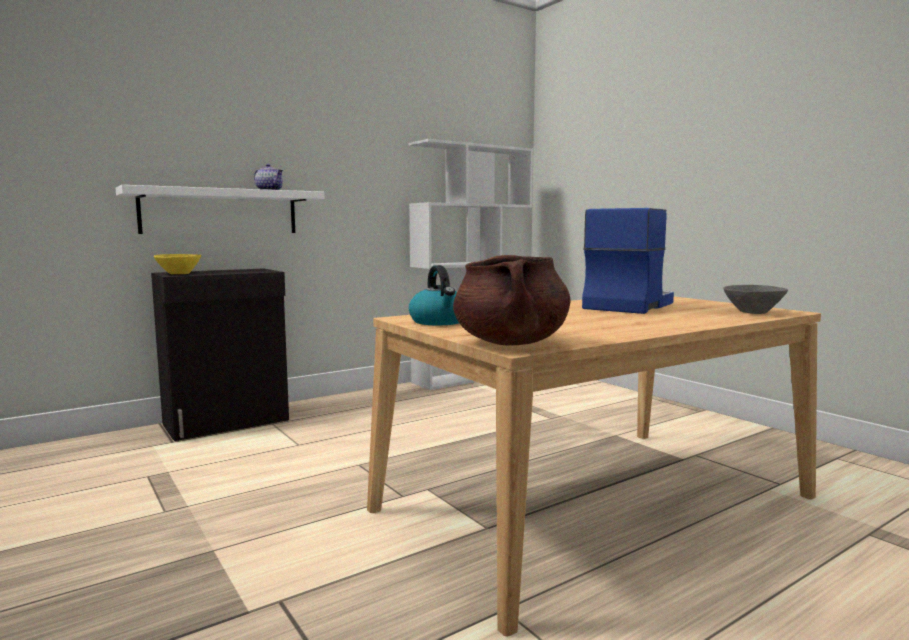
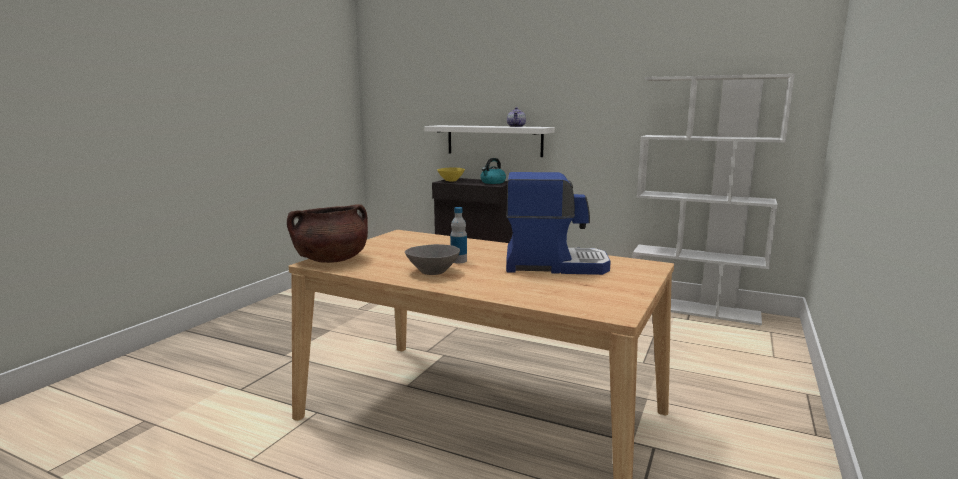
camera: 60 degrees right, 5 degrees up
(439, 322) = (395, 240): kettle -> kettle (492, 182)
(581, 317) = (458, 261): none -> bottle
(752, 312) = (580, 301): grey bowl -> grey bowl (432, 272)

